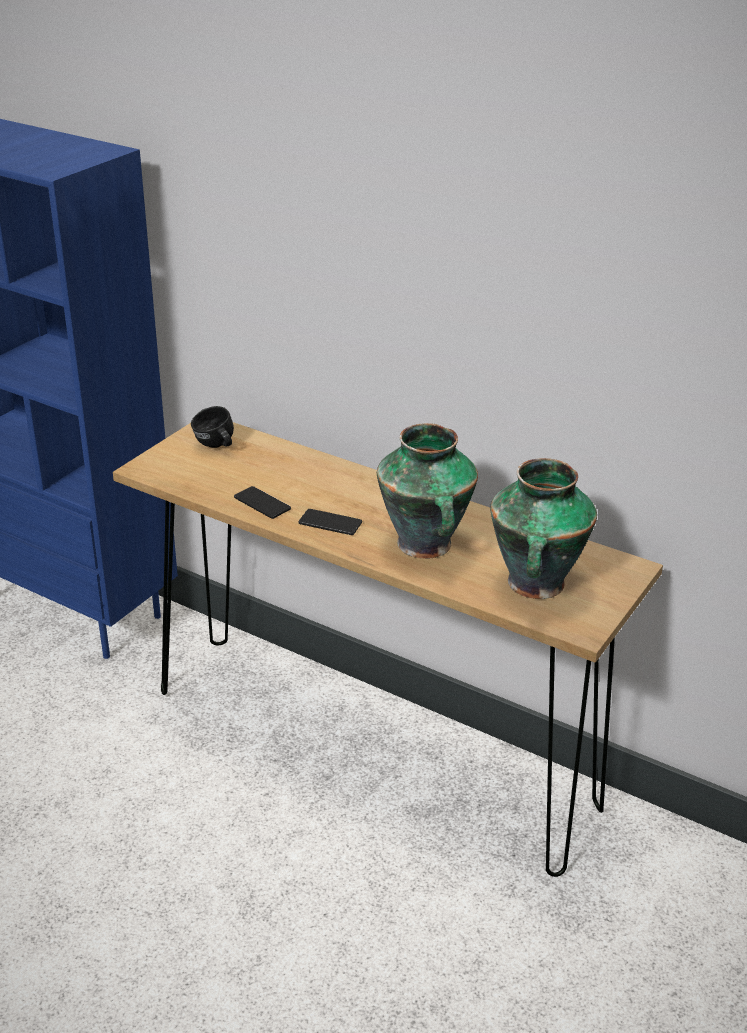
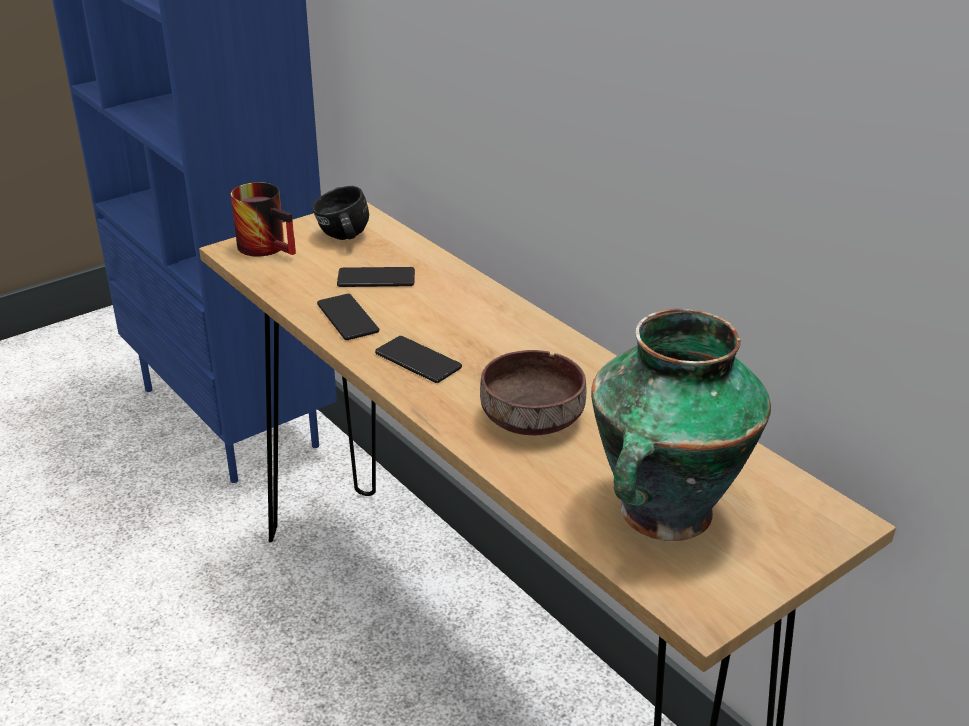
camera: 20 degrees right, 0 degrees up
(166, 461) = (270, 246): none -> mug
(261, 472) = (376, 278): none -> phone
(425, 545) = (529, 418): vase -> brown bowl

